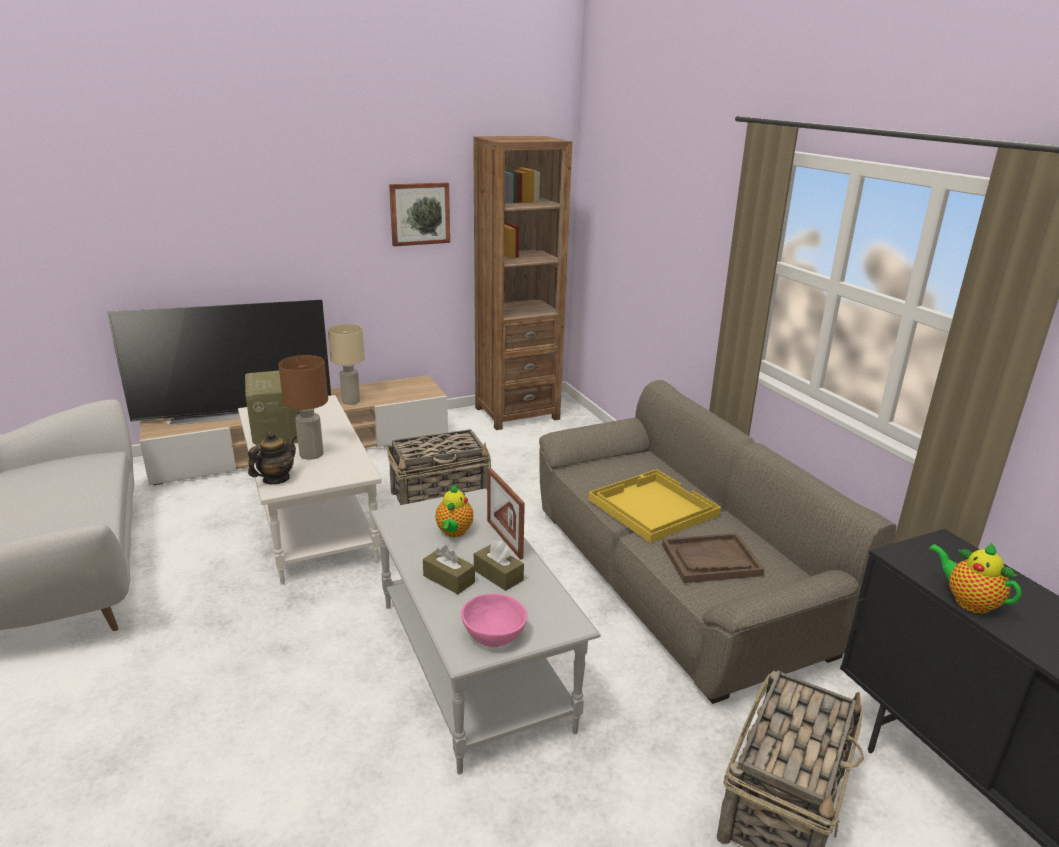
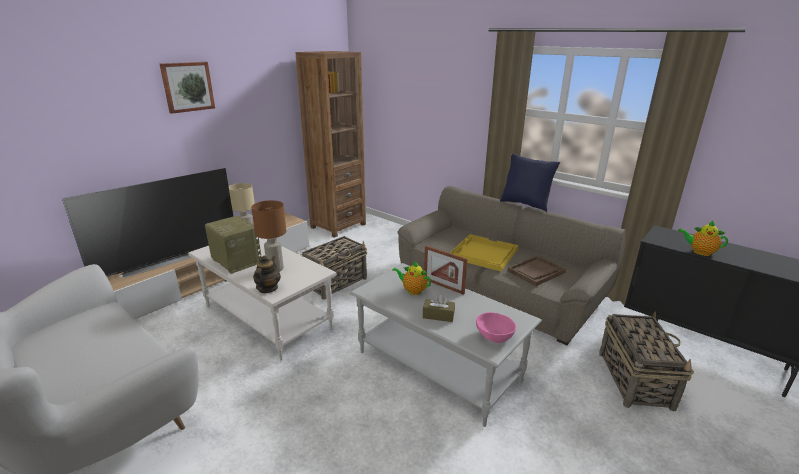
camera: 25 degrees left, 0 degrees up
(419, 213) = (267, 105): picture -> picture (187, 87)
(454, 532) = (413, 290): teapot -> teapot turned 135 degrees clockwise
(498, 575) = (461, 305): brown tissue box -> none
(757, 438) = (525, 204): none -> blue pillow

